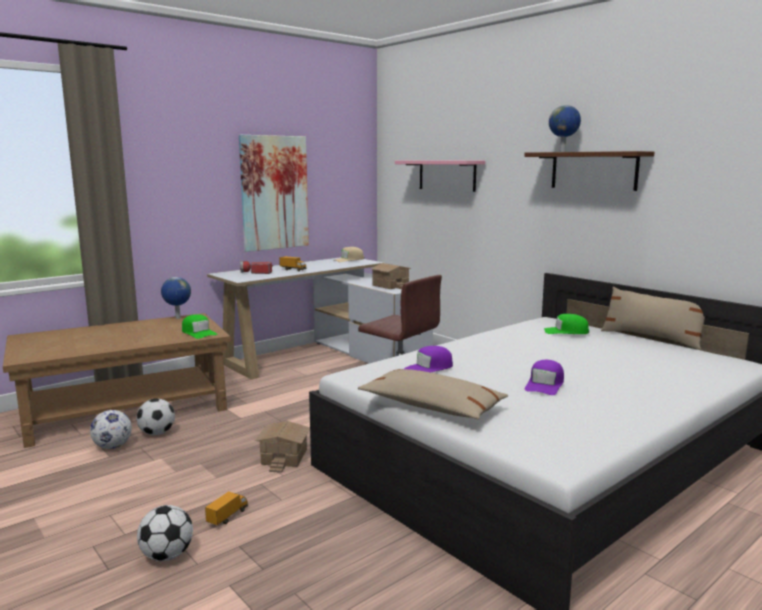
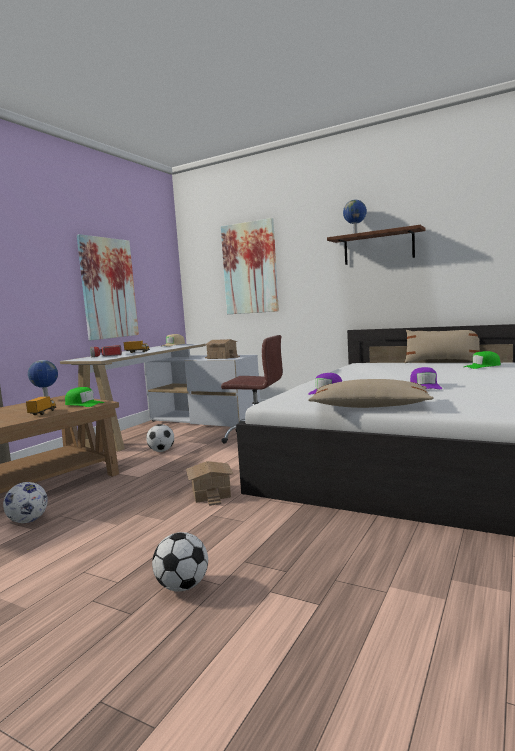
camera: 20 degrees left, 5 degrees down
(157, 433) = (66, 502): football -> football (161, 451)
(228, 517) = (209, 544): toy truck -> toy truck (42, 413)
(447, 175) = (250, 268): pink shelf -> picture
(566, 331) = (385, 365): green cap -> green cap (482, 366)

